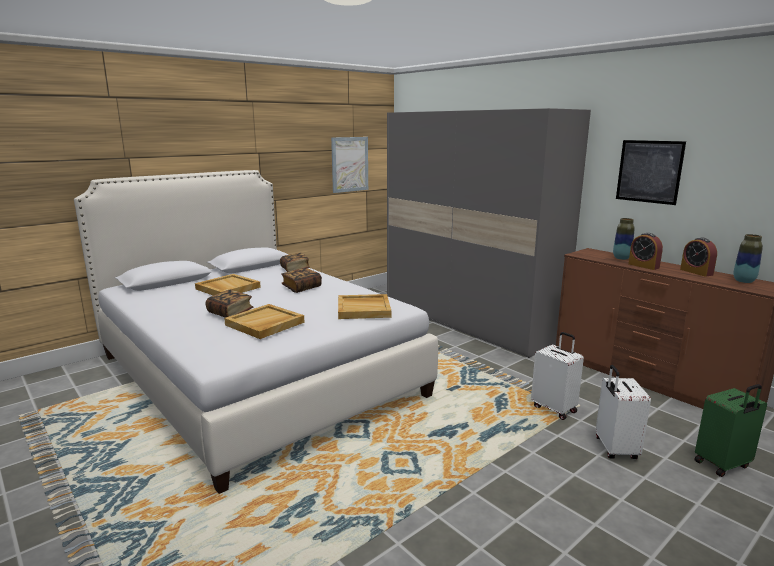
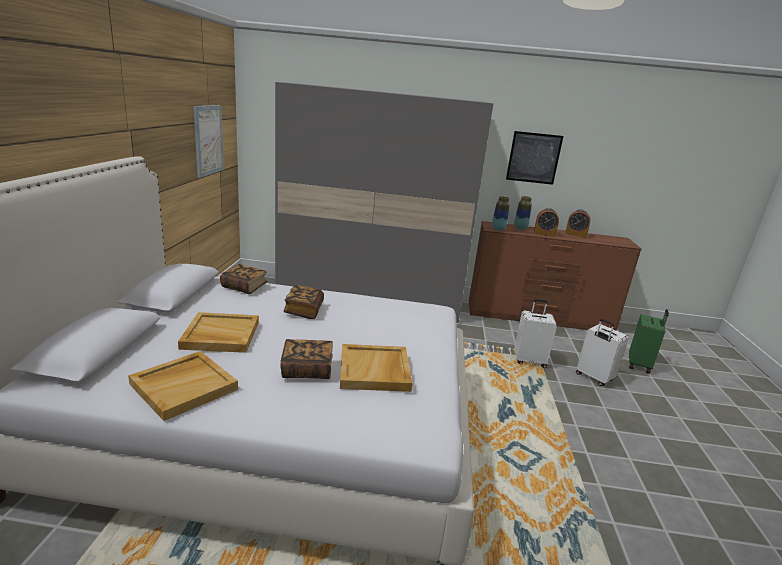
camera: 45 degrees left, 5 degrees up
(364, 309) = (414, 320): beige tray -> beige tray (184, 386)
(744, 281) = (606, 238): vase -> vase (498, 229)

